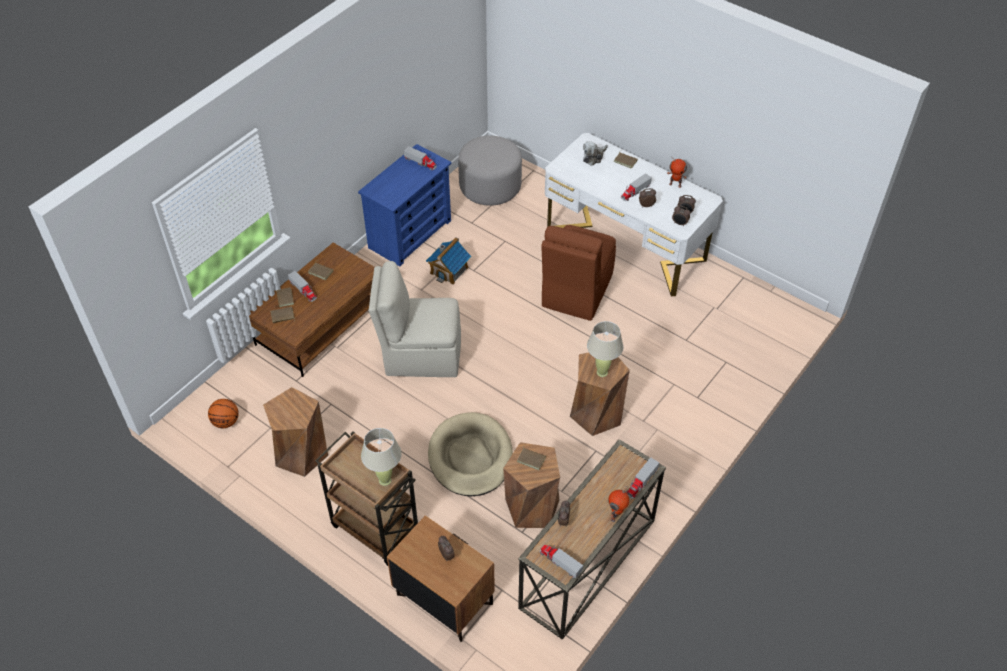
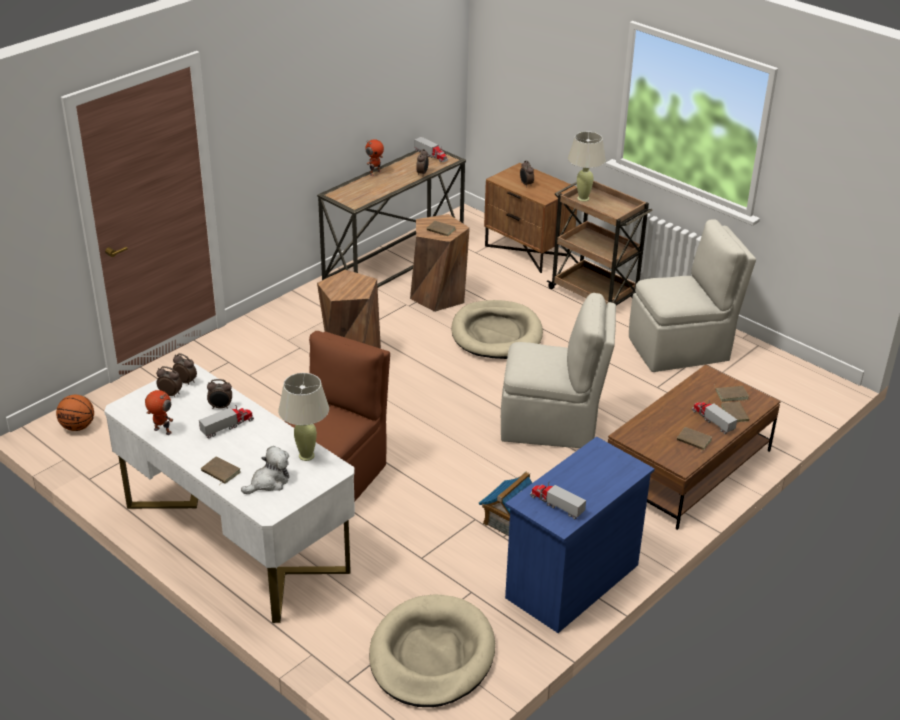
camera: 175 degrees left, 15 degrees down
(226, 422) = (775, 380): basketball -> basketball (77, 427)
(301, 454) = (681, 349): brown stool -> beige chair
(490, 186) = (431, 655): grey ottoman -> beige dog bed
(602, 372) = (348, 282): beige table lamp -> beige table lamp (306, 455)
(641, 482) = (344, 187): toy truck -> none

